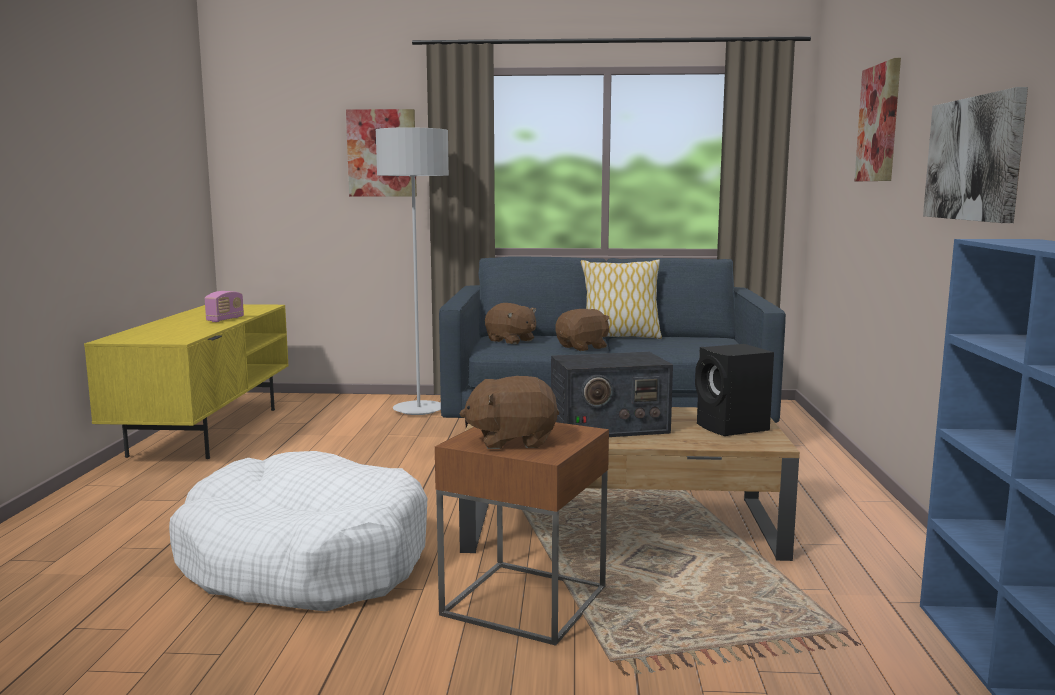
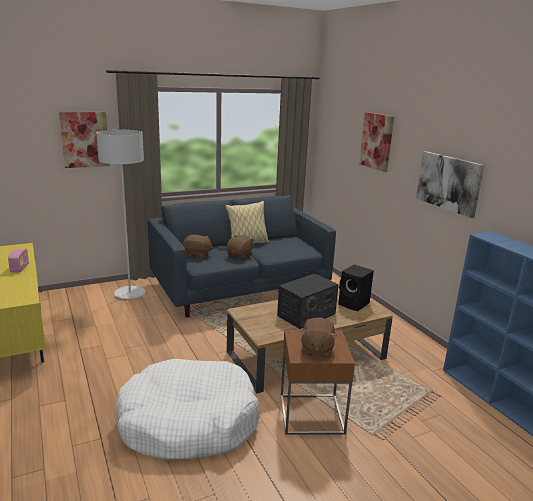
camera: 30 degrees left, 10 degrees up
(512, 441) = (316, 350): brown plush toy -> brown plush toy turned 45 degrees counterclockwise

